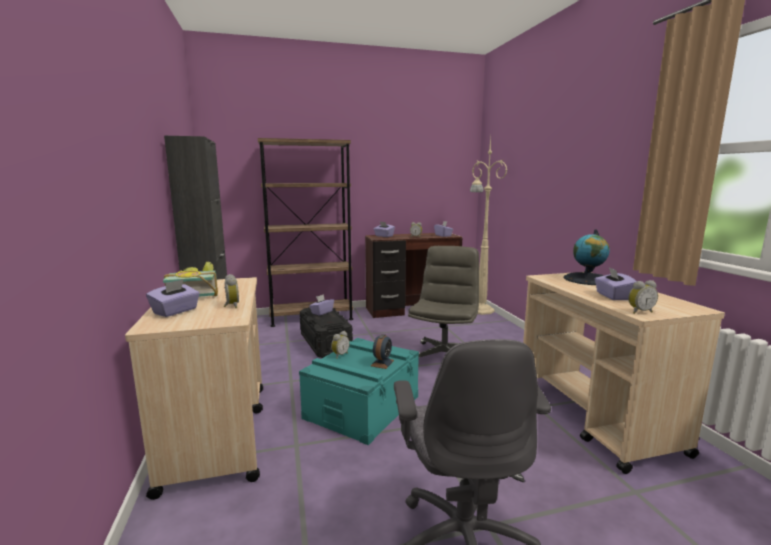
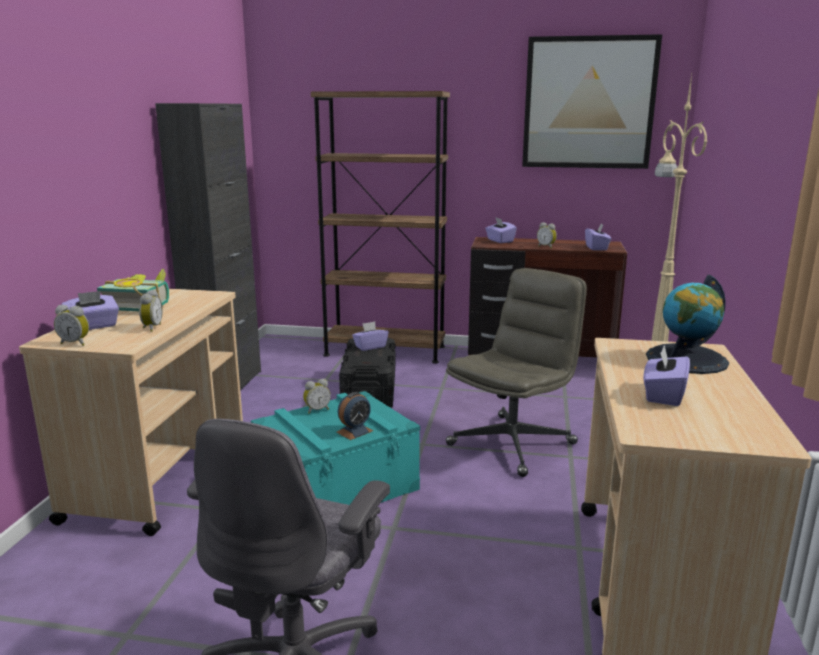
camera: 25 degrees right, 5 degrees up
(426, 151) = (588, 103): none -> picture
(639, 312) = (649, 428): alarm clock -> alarm clock (75, 343)

